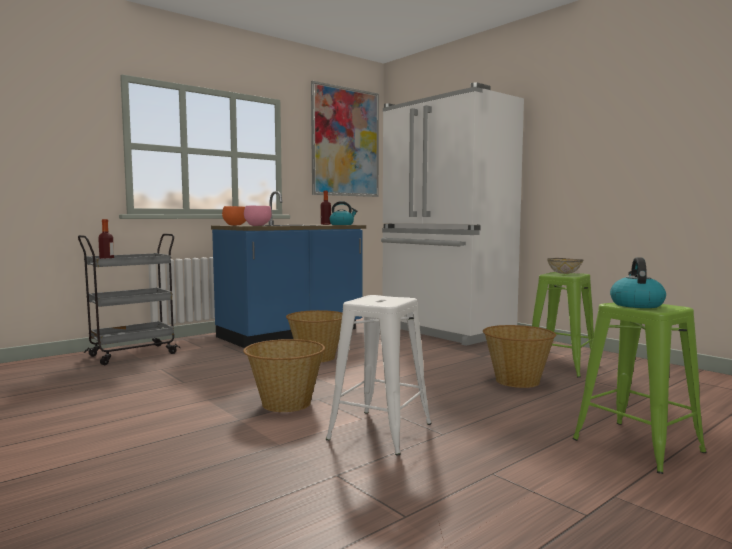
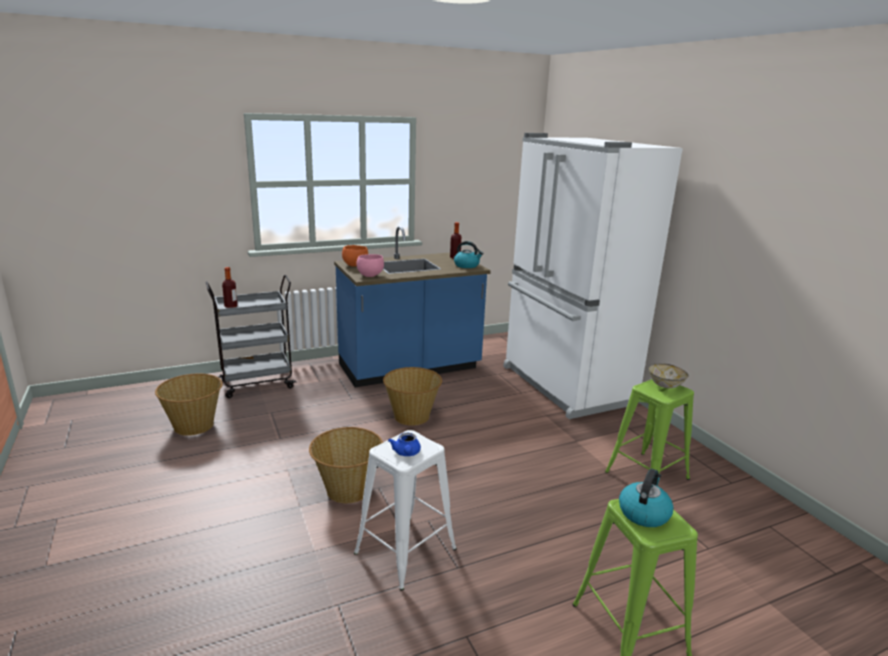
camera: 15 degrees right, 15 degrees up
(345, 142) = (493, 156): picture -> none
(383, 301) = (406, 453): none -> blue teapot
(517, 380) = (582, 494): basket -> basket (194, 425)

